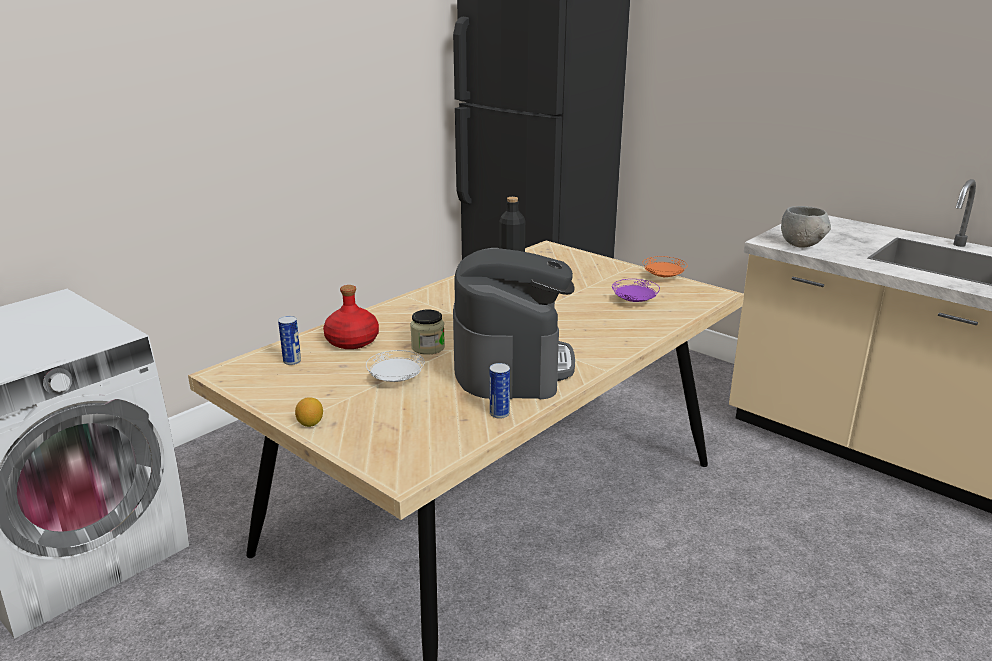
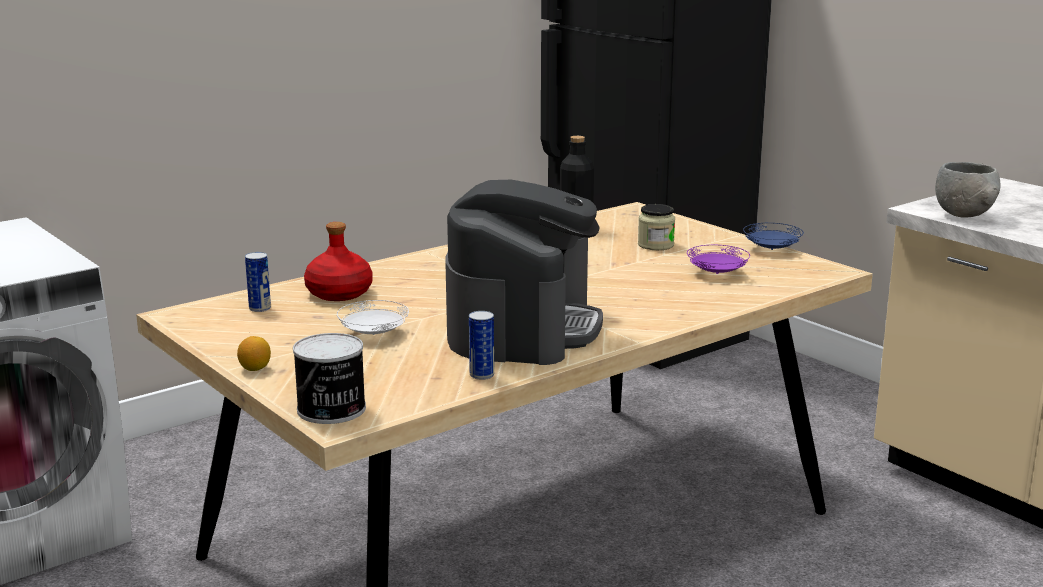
camera: 10 degrees right, 5 degrees down
(391, 461) = (331, 410): none -> can
(428, 347) = (428, 305): jar -> jar (655, 245)
(663, 277) = (771, 249): orange plate -> blue plate

